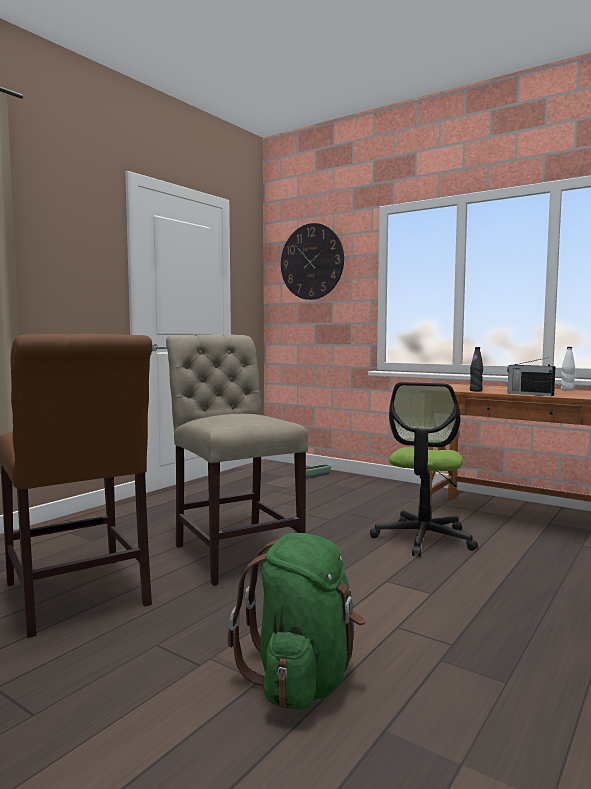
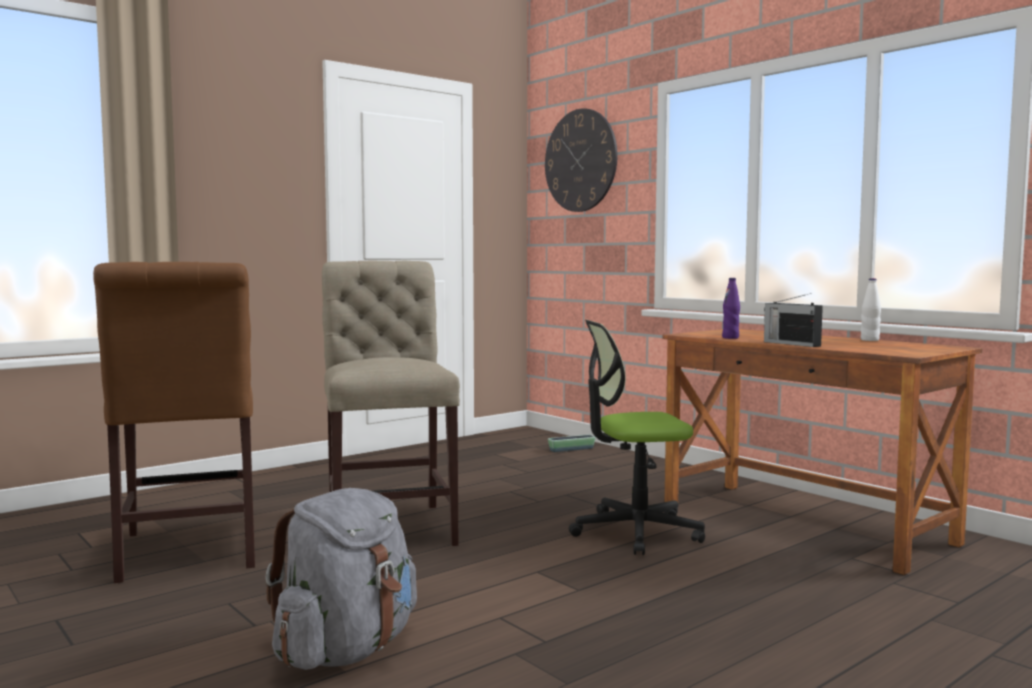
camera: 15 degrees right, 0 degrees up
(303, 678) = (347, 650): green backpack -> grey backpack
(423, 538) = (635, 531): office chair -> office chair turned 45 degrees clockwise
(476, 390) = (730, 338): black bottle -> purple bottle

